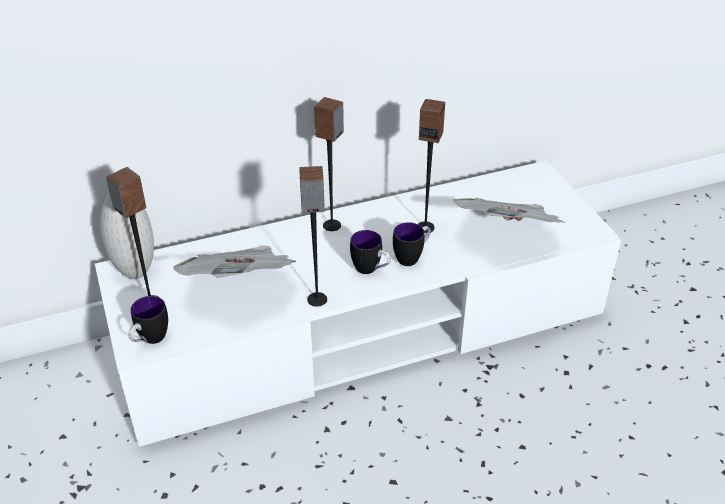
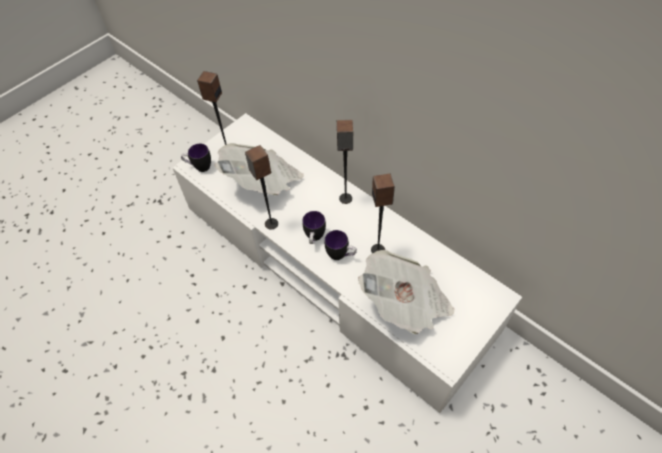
camera: 65 degrees right, 15 degrees up
(135, 271) = (248, 132): white vase -> none

